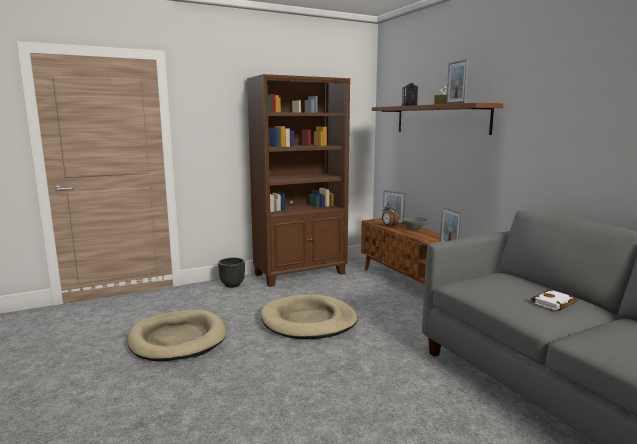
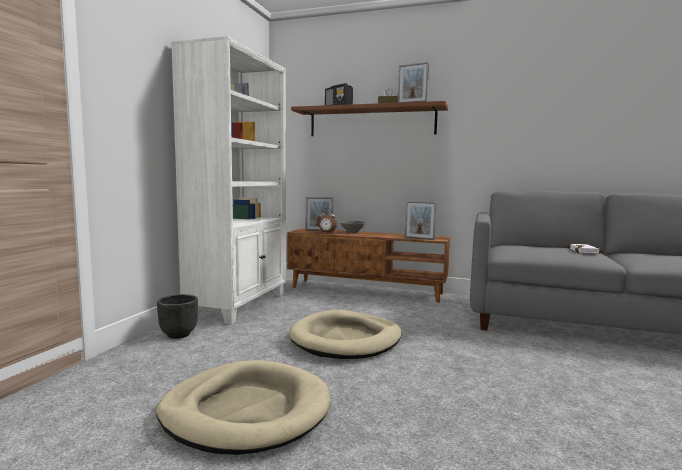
camera: 45 degrees left, 5 degrees down
(301, 274) = (239, 305): brown bookcase -> white bookcase

